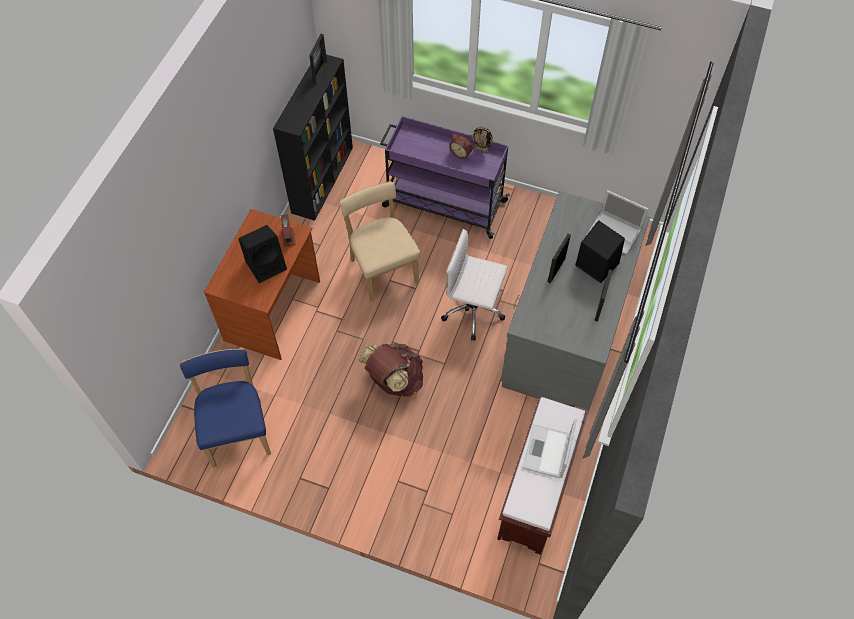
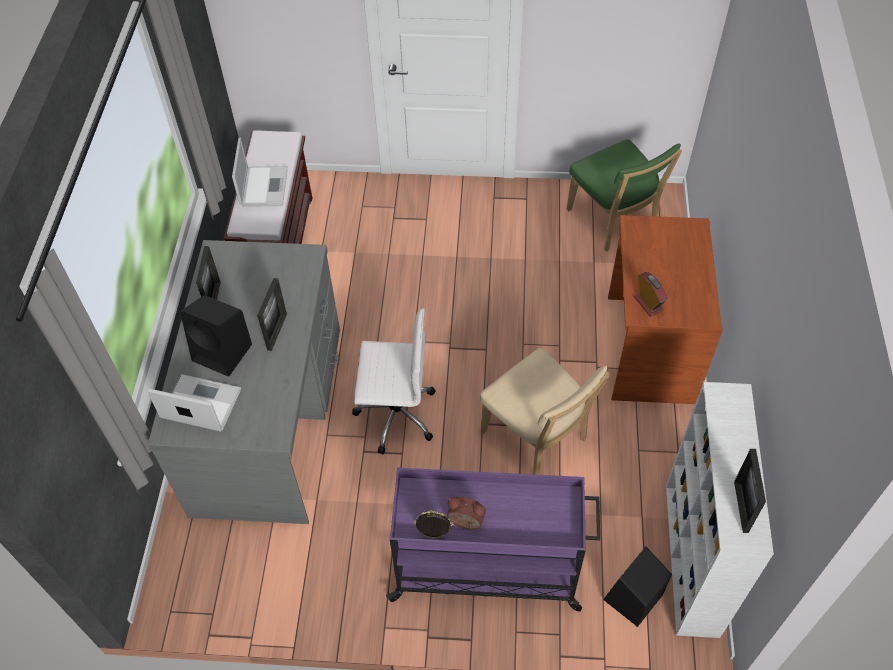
camera: 165 degrees right, 5 degrees down
(237, 430) = (613, 222): blue chair -> green chair
(267, 264) = (654, 265): black speaker -> black speaker (632, 599)
(322, 179) = (692, 560): black bookcase -> white bookcase
(394, 380) = (467, 308): brown backpack -> none

